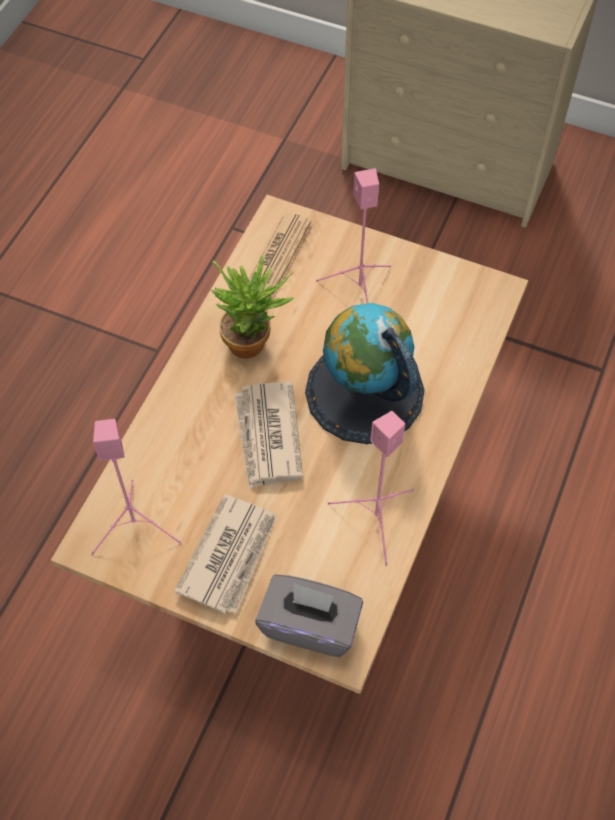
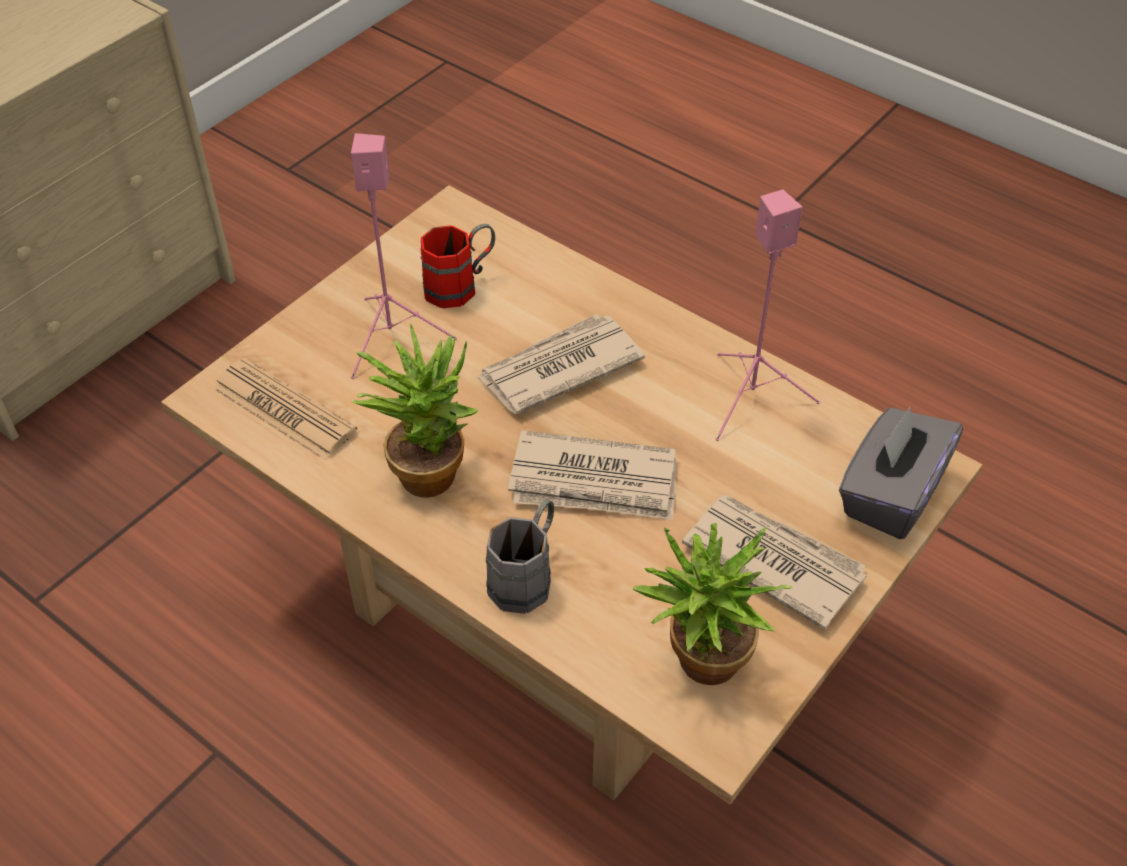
camera: 75 degrees left, 10 degrees down
(136, 525) = (698, 666): pink speaker -> potted plant
(183, 417) = (527, 575): none -> grey mug
(364, 392) = (558, 368): globe -> newspaper
(424, 315) = (461, 285): none -> red mug

